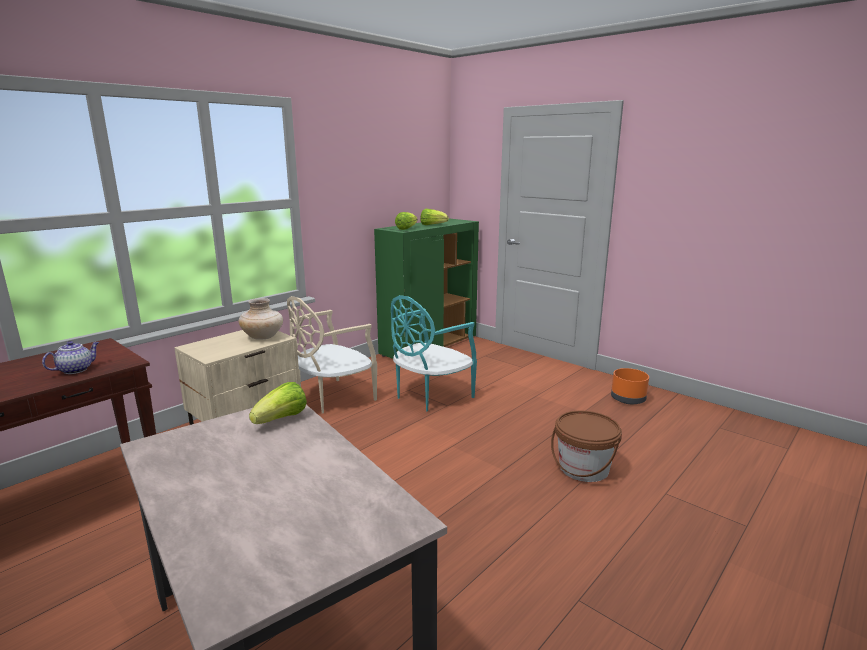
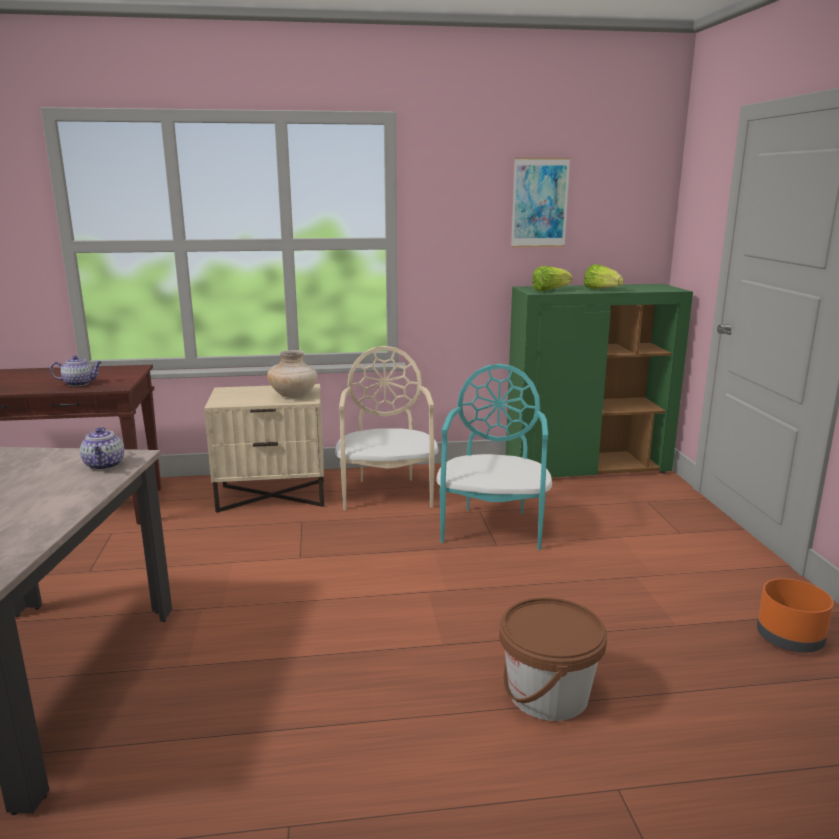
camera: 40 degrees right, 0 degrees up
(282, 419) = (105, 465): lettuce -> teapot
(333, 398) = (387, 493): beige chair -> beige chair turned 90 degrees clockwise
(383, 168) = (539, 203): none -> picture
(430, 396) = (493, 527): turquoise chair -> turquoise chair turned 105 degrees clockwise

